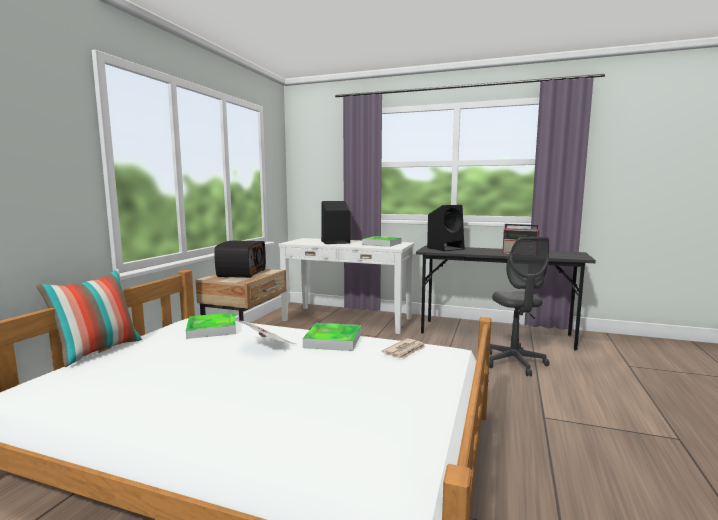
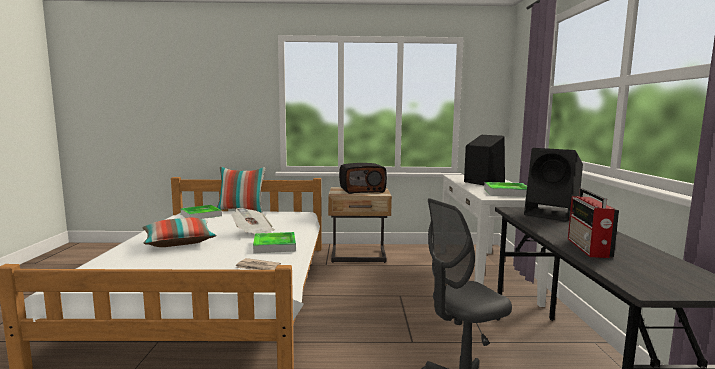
camera: 70 degrees right, 0 degrees up
(212, 329) = (284, 218): tray -> tray (201, 215)
(256, 392) = (179, 242): none -> pillow

